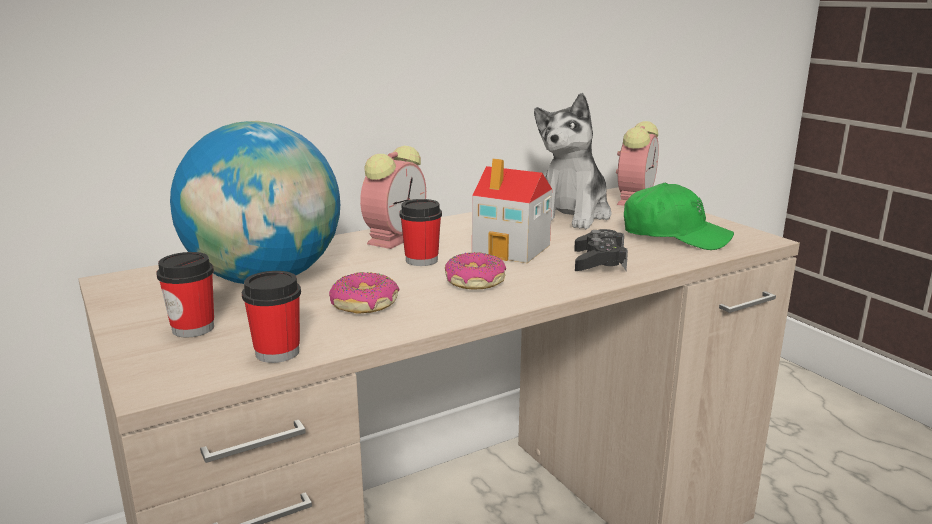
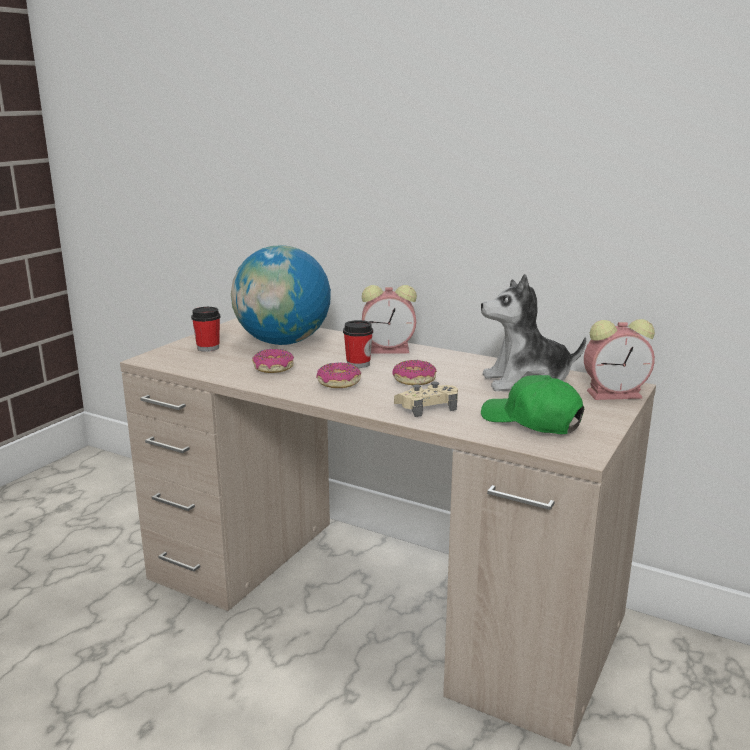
camera: 60 degrees right, 0 degrees up
(277, 352) = (197, 368): cup -> none
(512, 249) = (414, 380): toy house -> donut
(599, 261) = (427, 407): black game controller -> beige game controller
(674, 235) = (532, 421): green cap -> green cap turned 135 degrees clockwise

